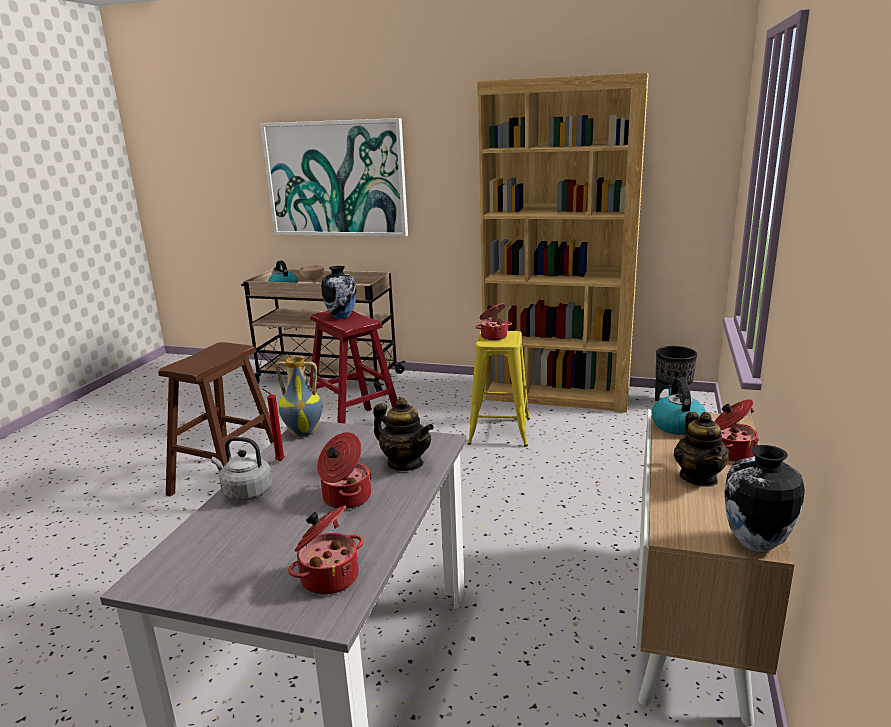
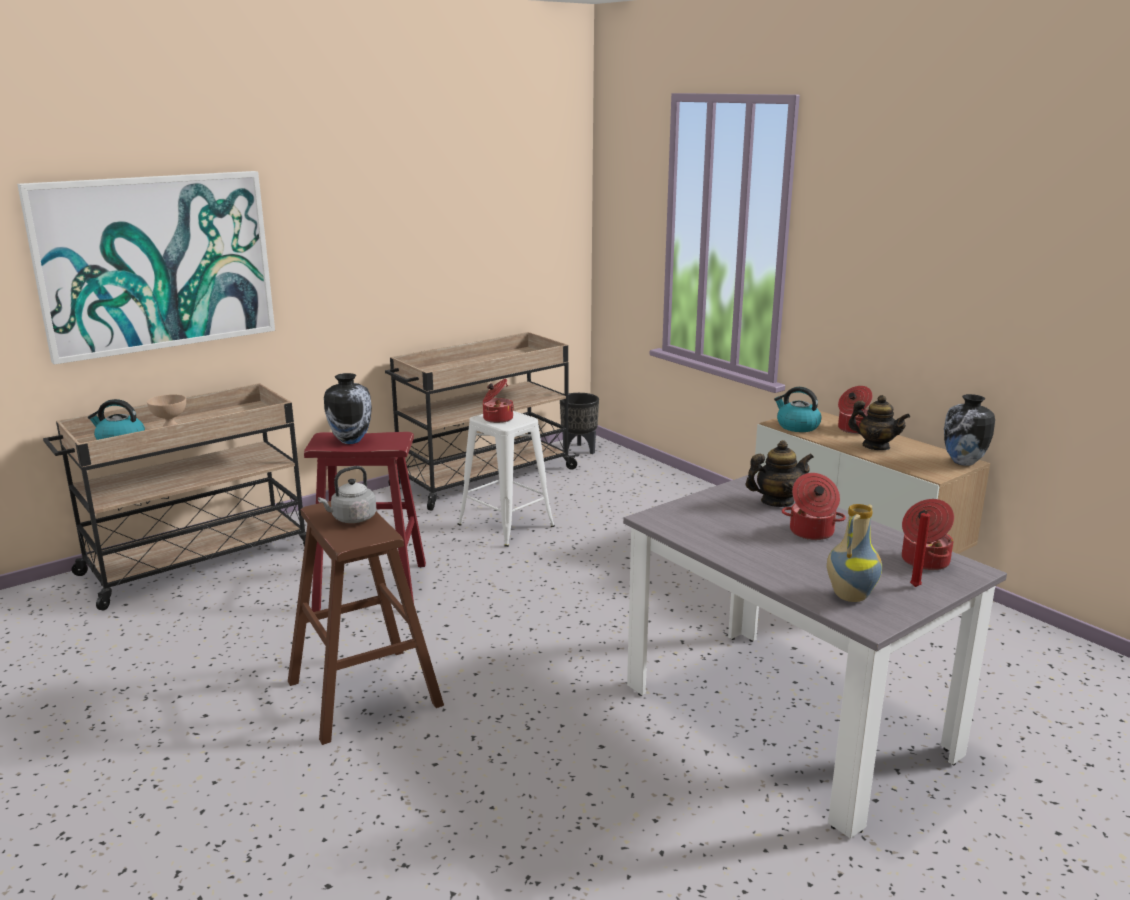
camera: 55 degrees left, 0 degrees up
(245, 492) = (756, 564): grey kettle -> grey kettle (352, 519)
(278, 461) = (709, 541): red candle -> red candle (914, 587)
(304, 432) = (660, 520): vase -> vase (849, 595)
(499, 431) = (506, 525): yellow stool -> white stool
(557, 394) = (483, 478): brown bookcase -> beige cart

